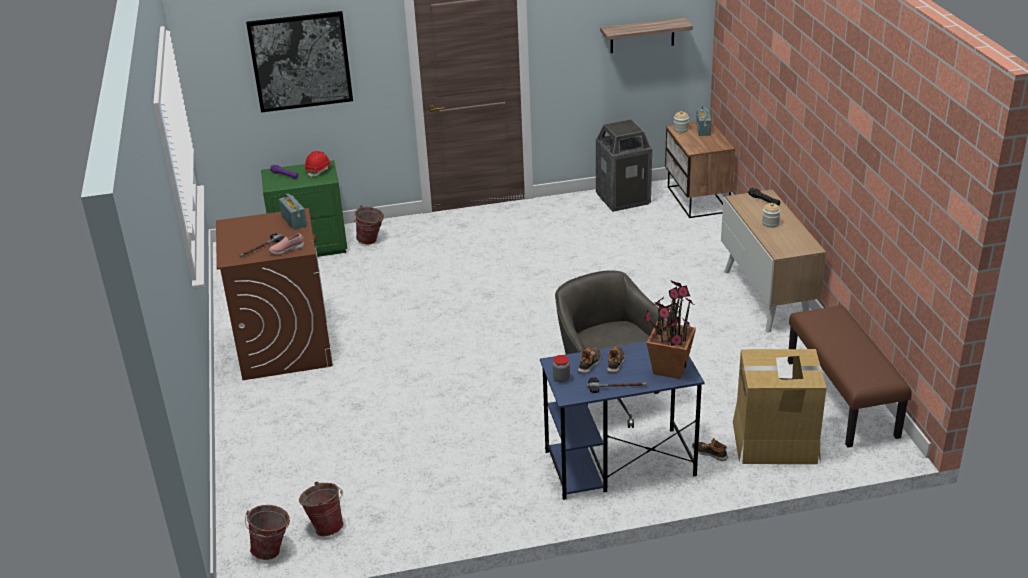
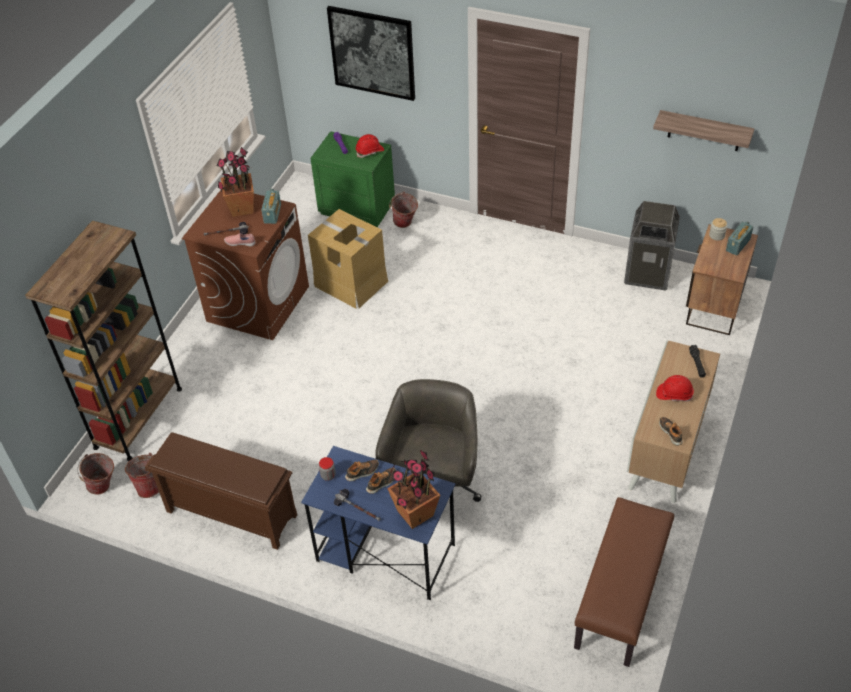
camera: 35 degrees right, 15 degrees up
(250, 481) = (138, 418): none -> brown bookcase
(256, 228) = (241, 208): none -> potted plant
(437, 506) = (230, 514): none -> brown shoe rack
(710, 453) = (461, 585): shoe -> shoe (671, 433)
(770, 223) = (674, 394): jar -> red hard hat
(775, 442) = (522, 606): cardboard box -> cardboard box (350, 283)

